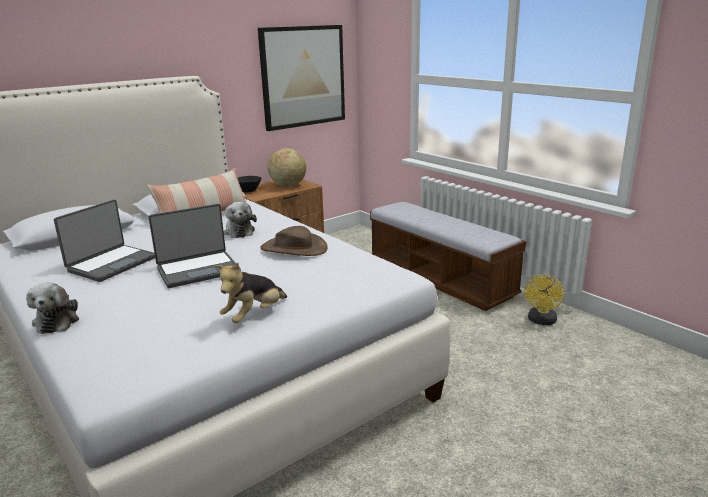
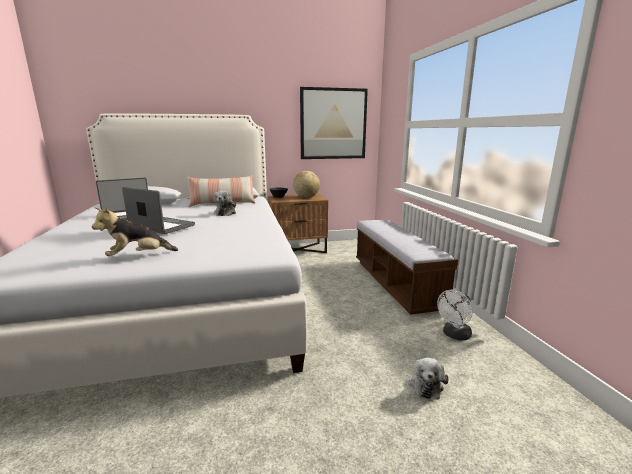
camera: 25 degrees right, 5 degrees down
(57, 320) = (47, 237): plush toy -> plush toy (425, 384)
(198, 270) = (161, 227): laptop -> laptop turned 150 degrees counterclockwise
(294, 248) = (238, 226): brown hat -> none
(541, 321) = (454, 335): yellow fan -> white fan

